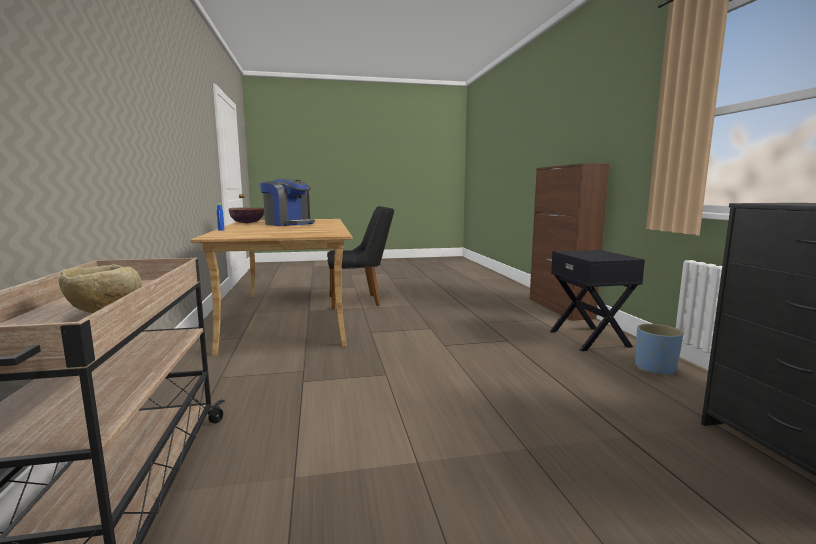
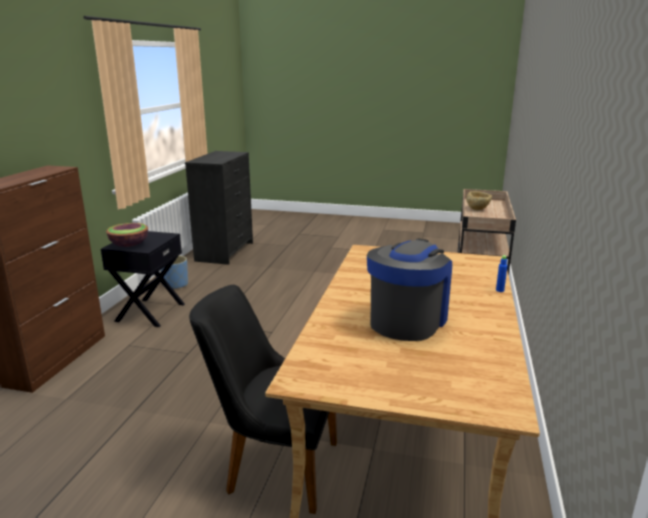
camera: 155 degrees left, 10 degrees up
(247, 223) = (489, 350): bowl -> bowl (129, 245)
(288, 224) = (407, 320): coffee machine -> coffee machine turned 60 degrees clockwise

